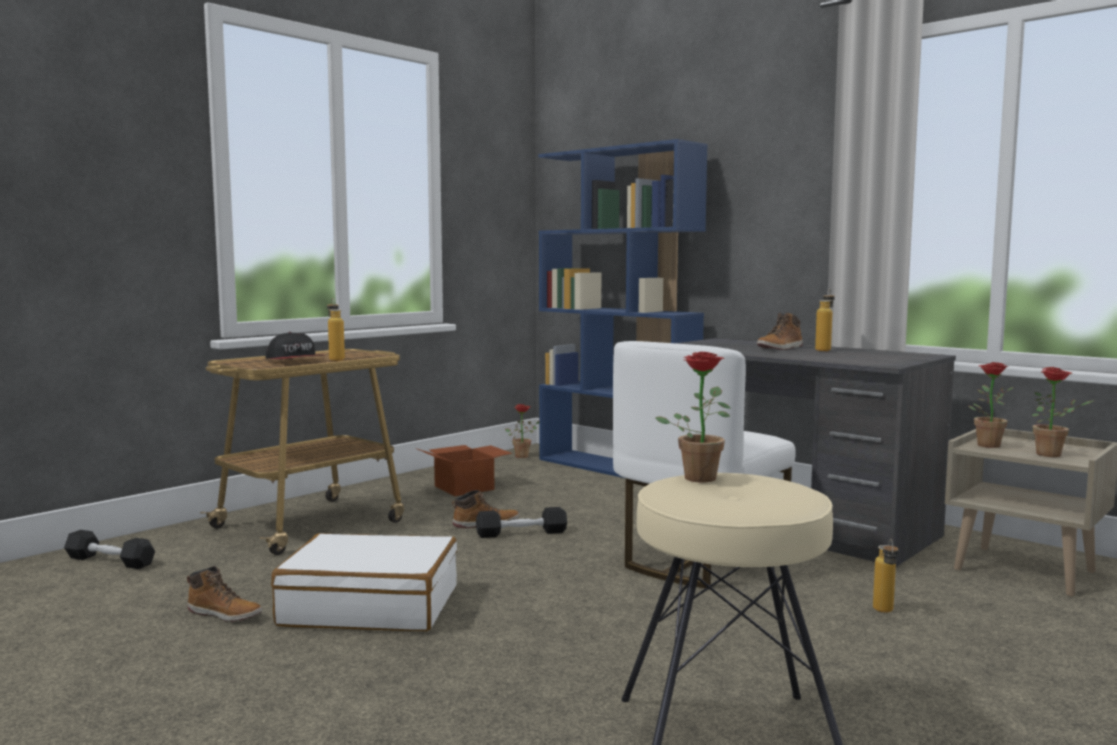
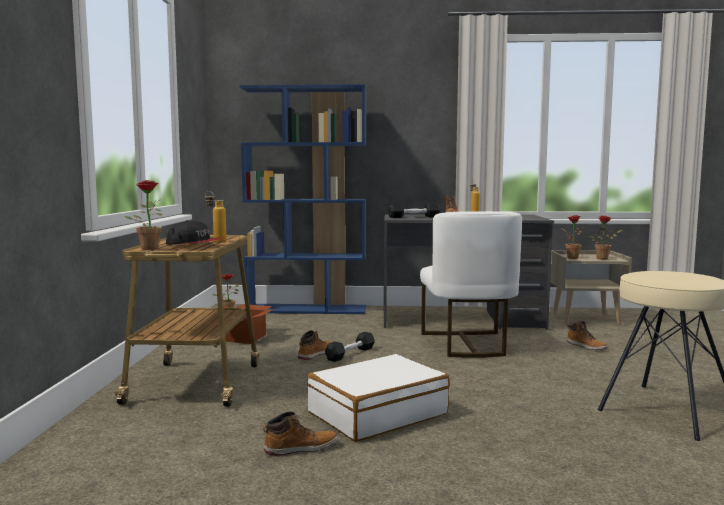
camera: 40 degrees left, 0 degrees up
(110, 561) = (94, 451): black dumbbell -> black dumbbell (414, 217)
(700, 476) = (641, 274): potted plant -> potted plant (149, 248)
(884, 612) = (587, 346): bottle -> boot

